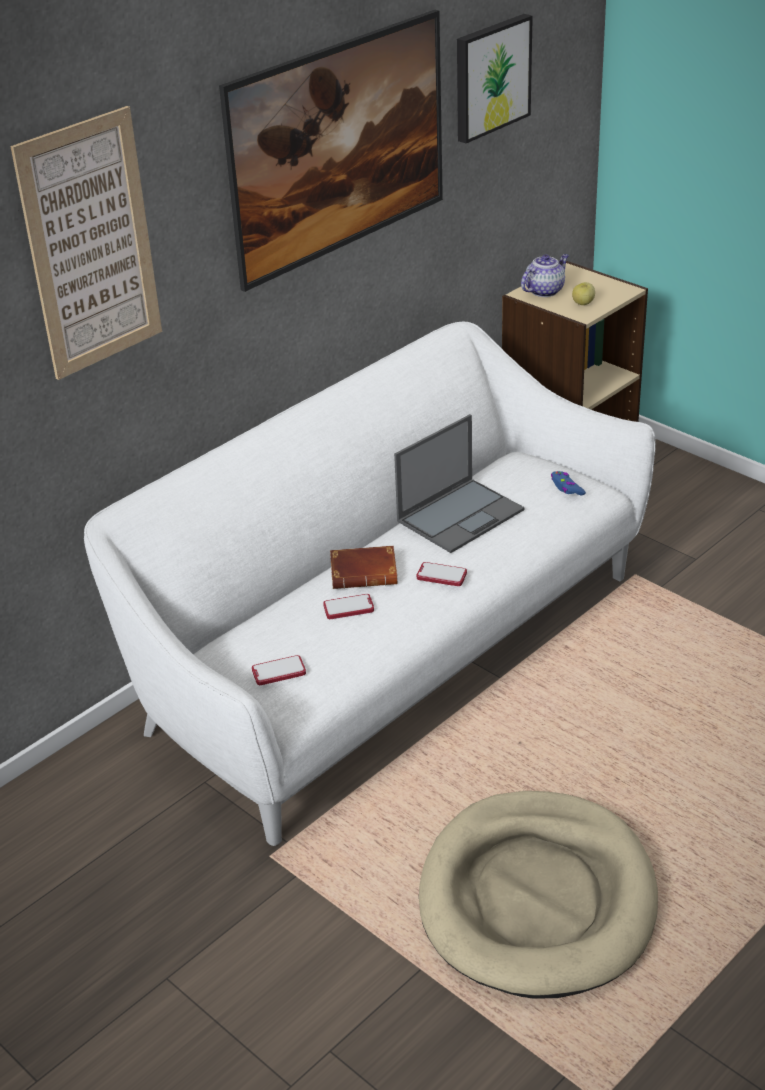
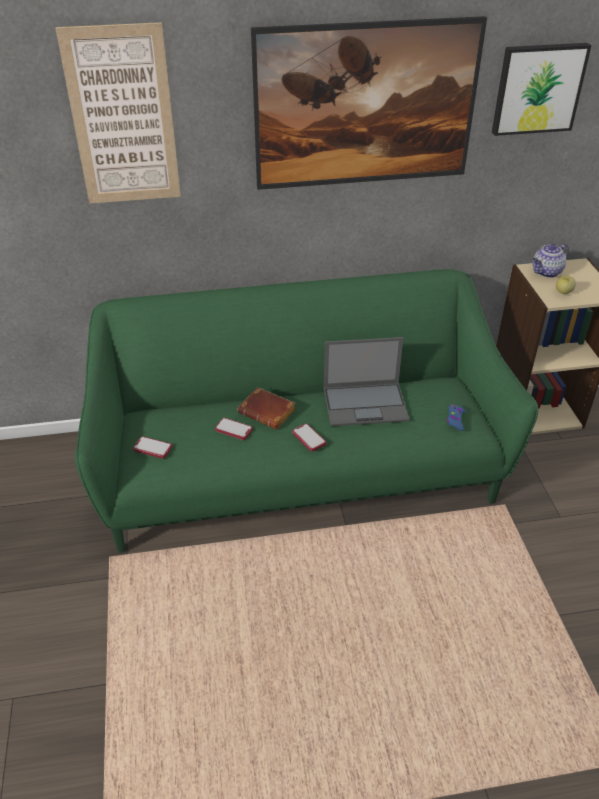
camera: 35 degrees right, 5 degrees up
(388, 651) = (299, 470): white sofa -> green sofa
(537, 899) = (213, 688): beige dog bed -> none
(544, 291) = (546, 272): teapot -> teapot turned 150 degrees clockwise

